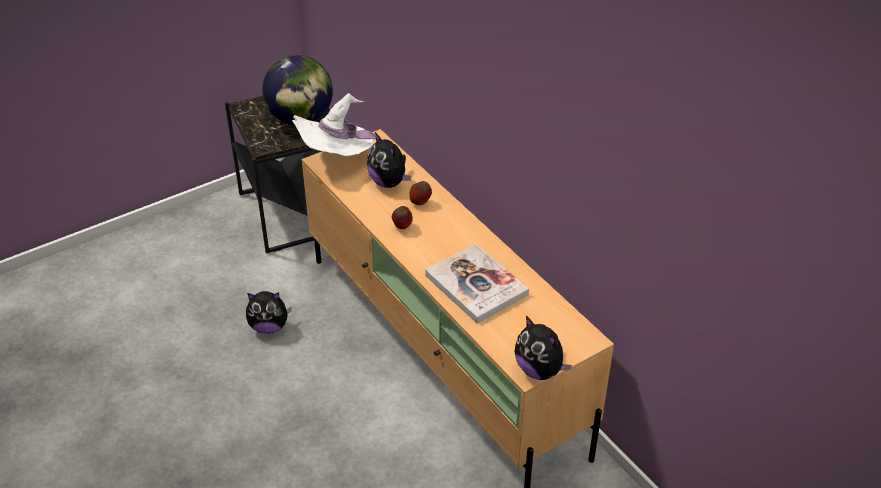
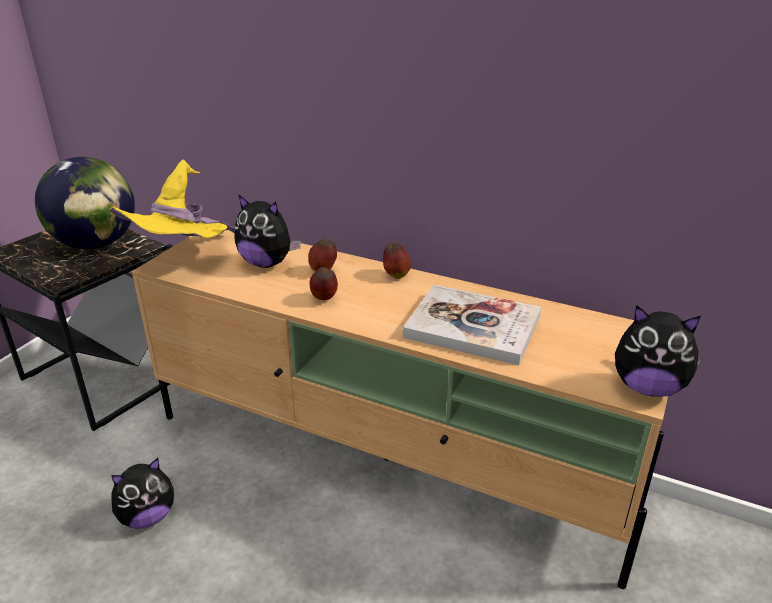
camera: 30 degrees left, 10 degrees down
(338, 159) = (182, 259): white hat -> yellow hat
(465, 224) = (395, 275): none -> apple

